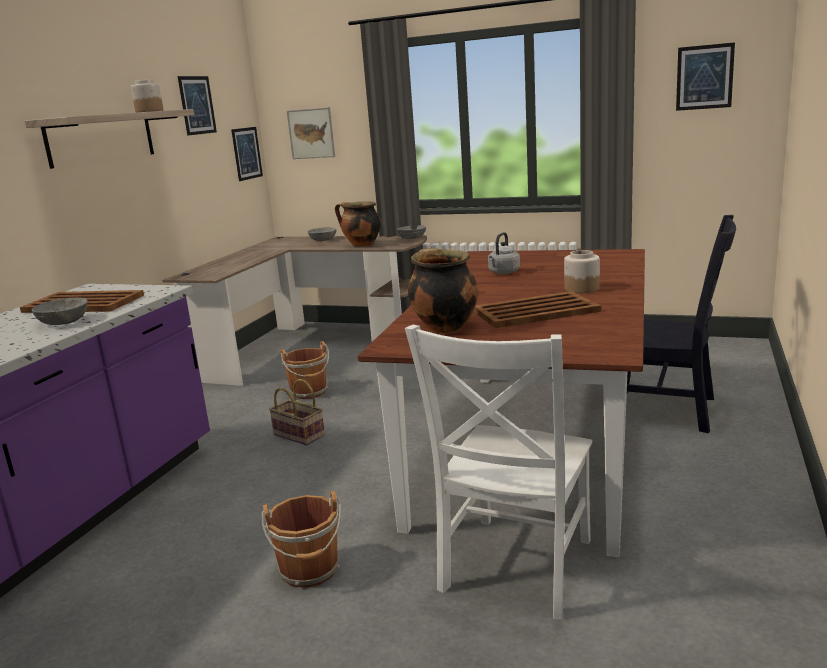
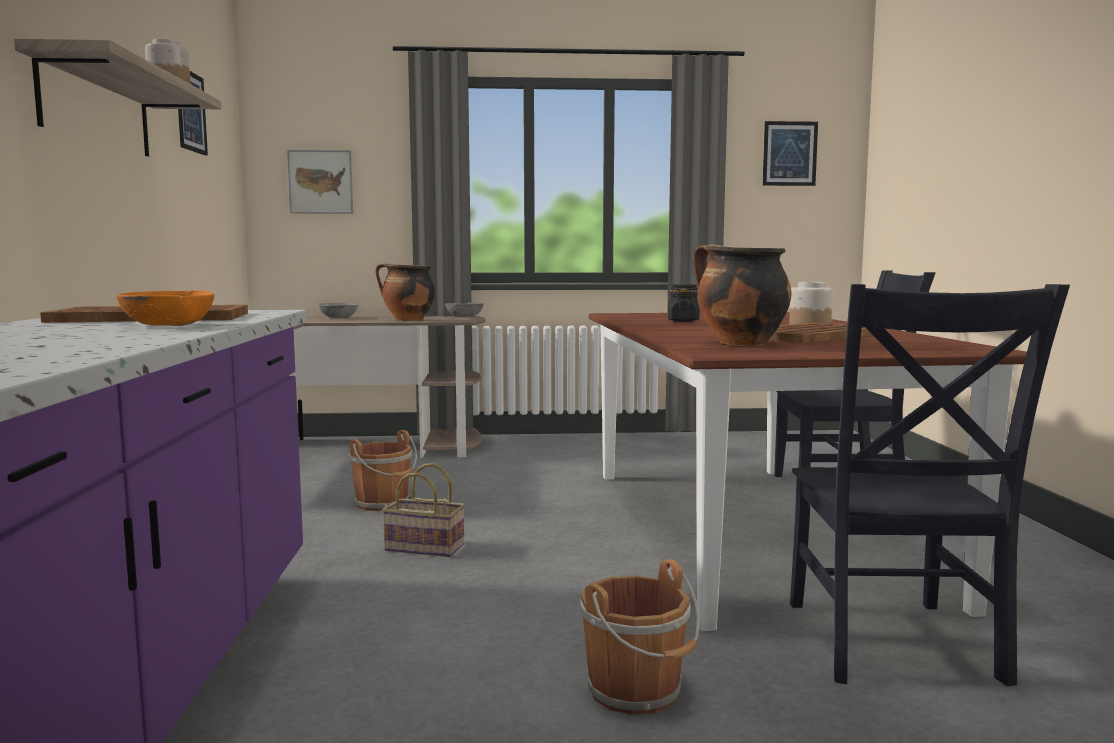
camera: 25 degrees left, 10 degrees down
(63, 322) = (167, 325): grey bowl -> orange bowl
(247, 153) = (231, 197): picture -> none
(503, 272) = (683, 321): grey kettle -> black jar
(514, 569) = (892, 645): white chair -> black chair

